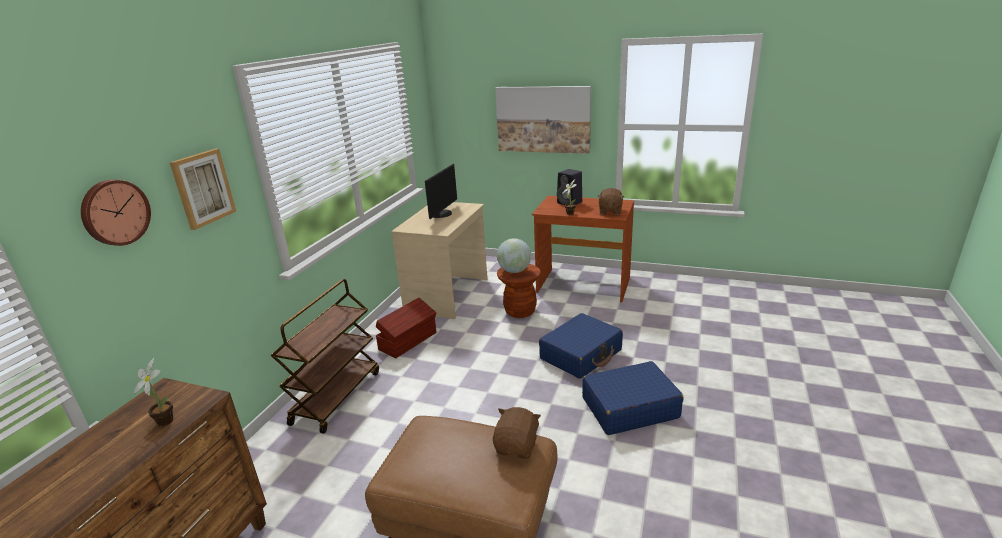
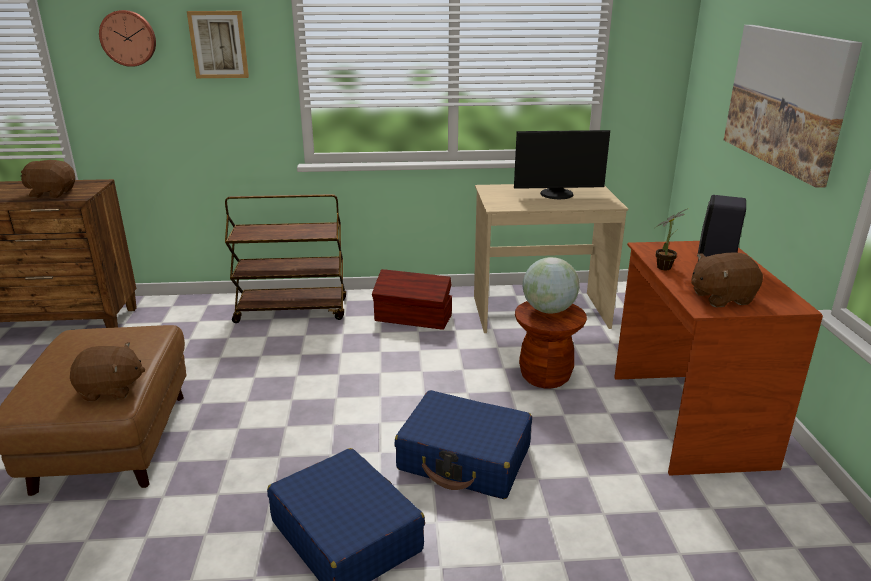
camera: 65 degrees right, 0 degrees up
(165, 420) = (52, 194): potted plant -> brown plush toy

